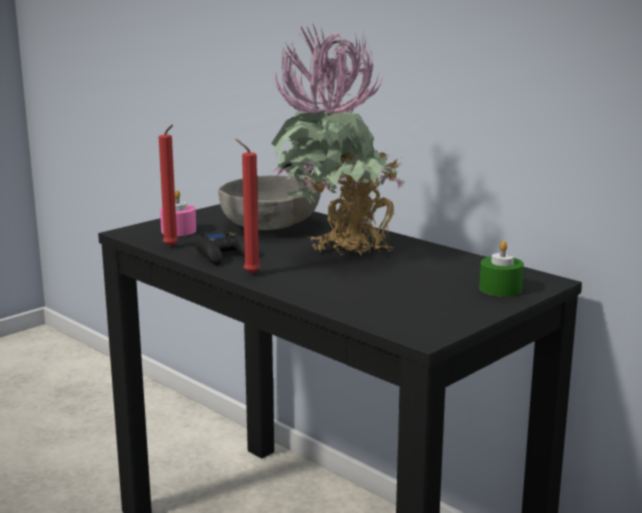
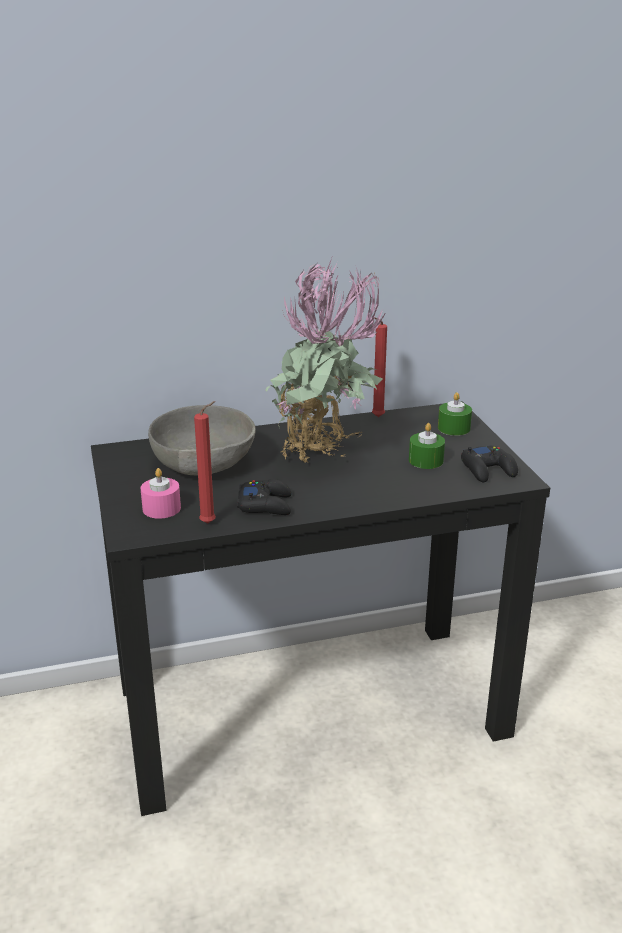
camera: 60 degrees left, 10 degrees up
(249, 273) = (326, 505): red candle -> red candle (376, 417)
(400, 290) = (426, 460): none -> green candle
(423, 318) = (488, 470): none -> black game controller

